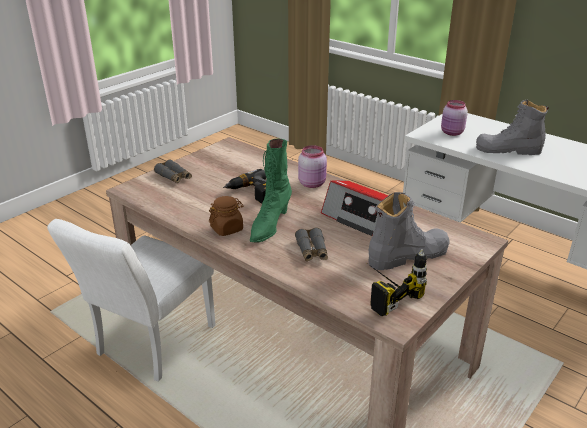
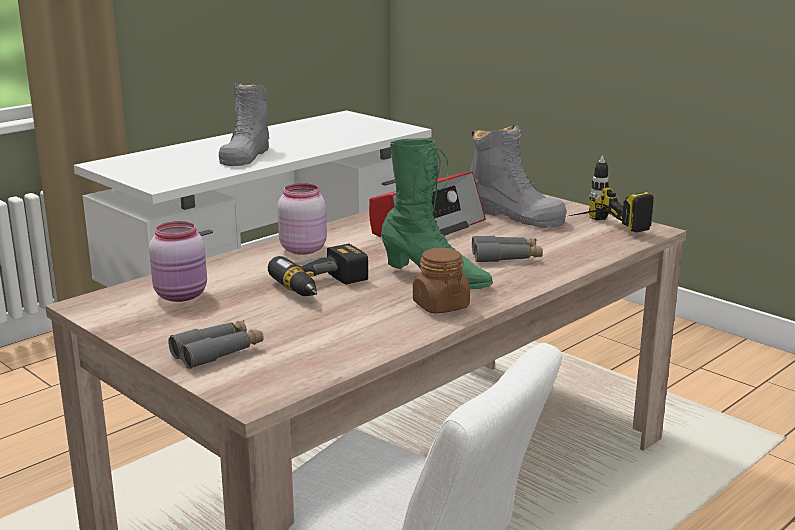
camera: 85 degrees left, 10 degrees down
(407, 255) = (514, 215): grey boot -> grey boot turned 150 degrees clockwise
(452, 133) = (168, 172): pink jar -> pink jar (182, 295)

